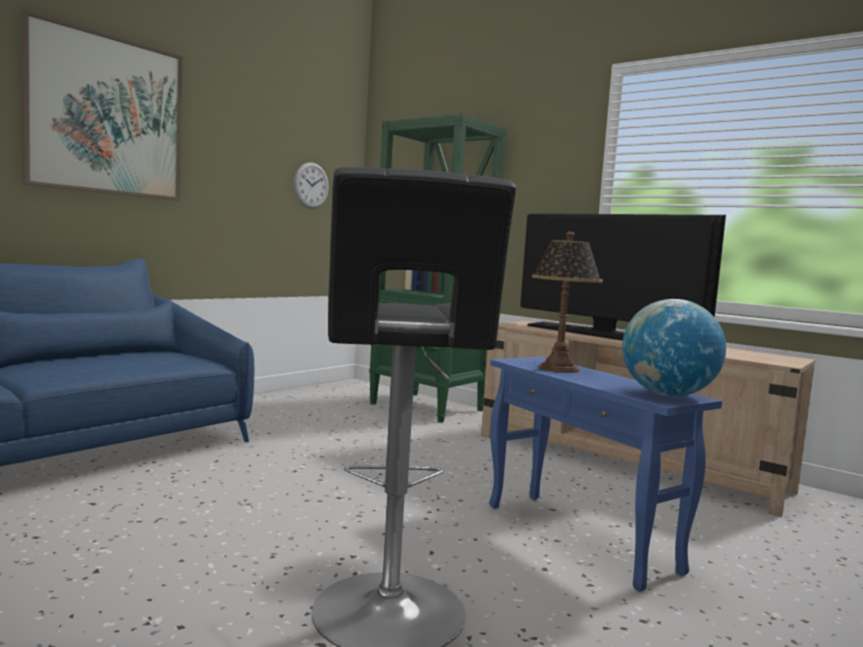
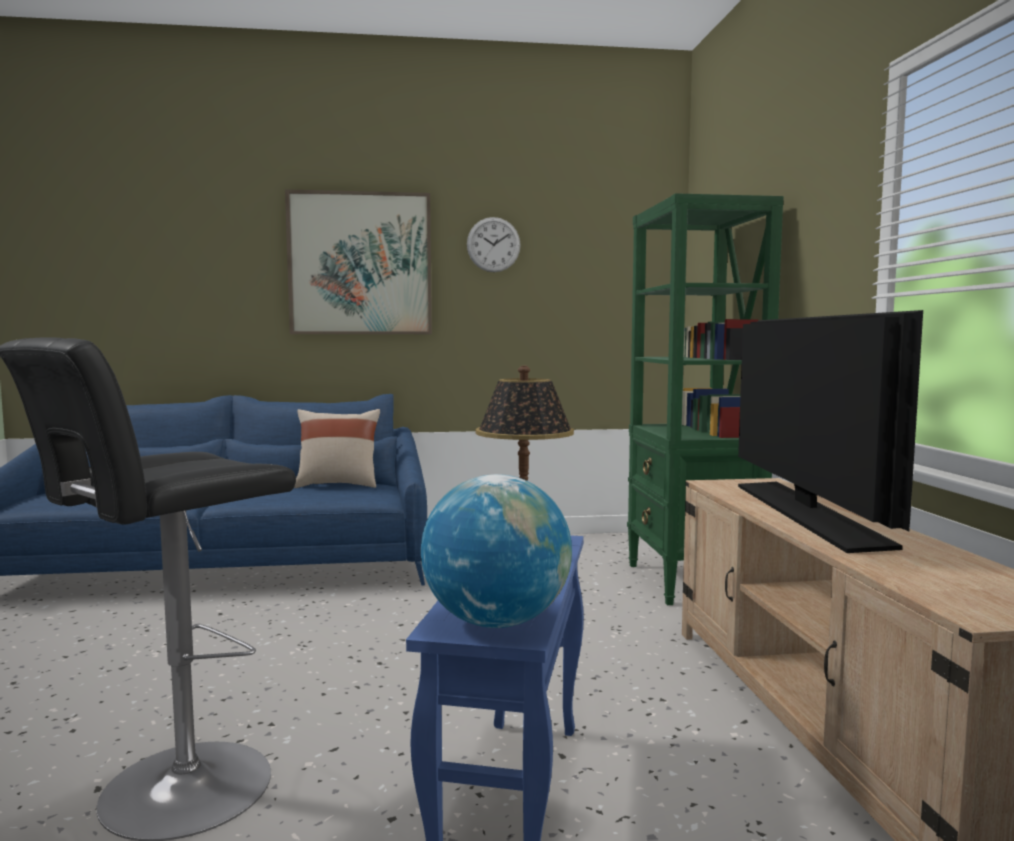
camera: 45 degrees right, 0 degrees up
(130, 354) = (338, 485): none -> beige pillow
(311, 185) = (601, 300): wall clock -> wall clock (493, 244)

